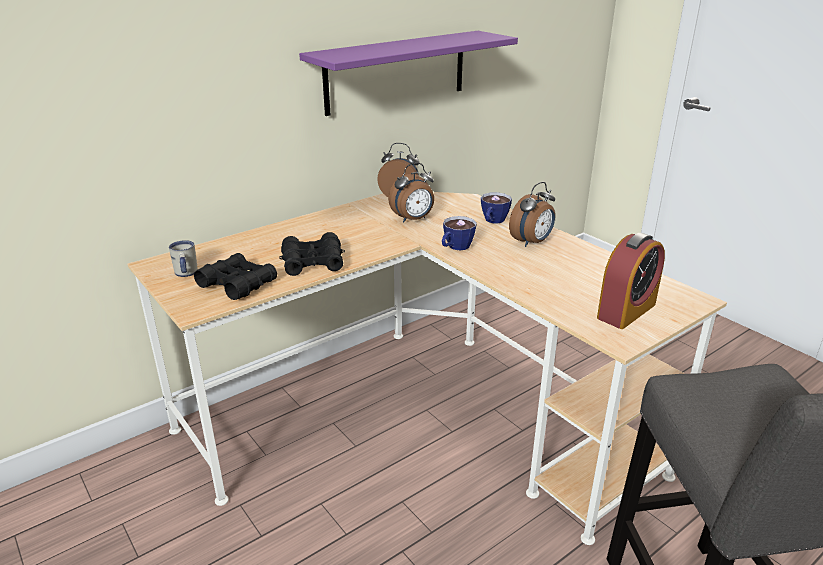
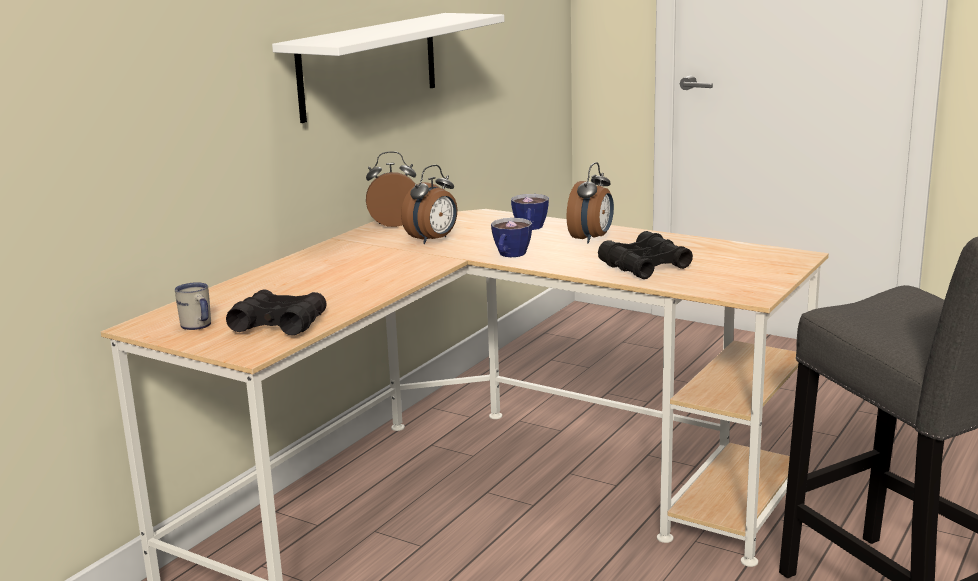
camera: 20 degrees left, 10 degrees down
(313, 262) = (352, 292): black binoculars -> black binoculars (645, 266)
(396, 72) = (369, 65): purple shelf -> white shelf
(626, 311) = (739, 274): alarm clock -> none

